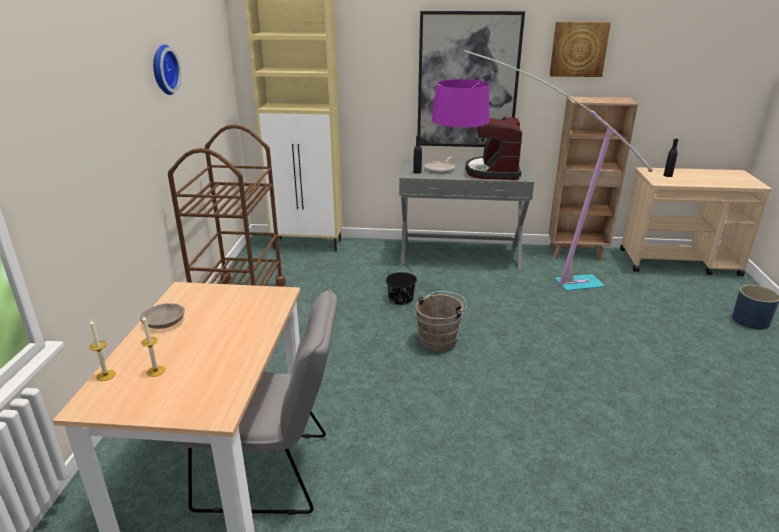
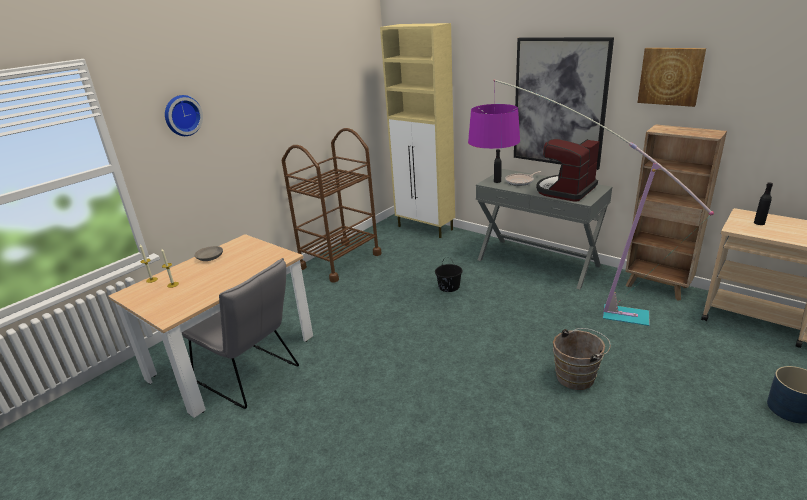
camera: 35 degrees right, 0 degrees up
(163, 69) = (291, 87): wall clock -> wall clock (182, 115)
(439, 340) = (443, 327): brown bucket -> brown bucket (578, 376)

